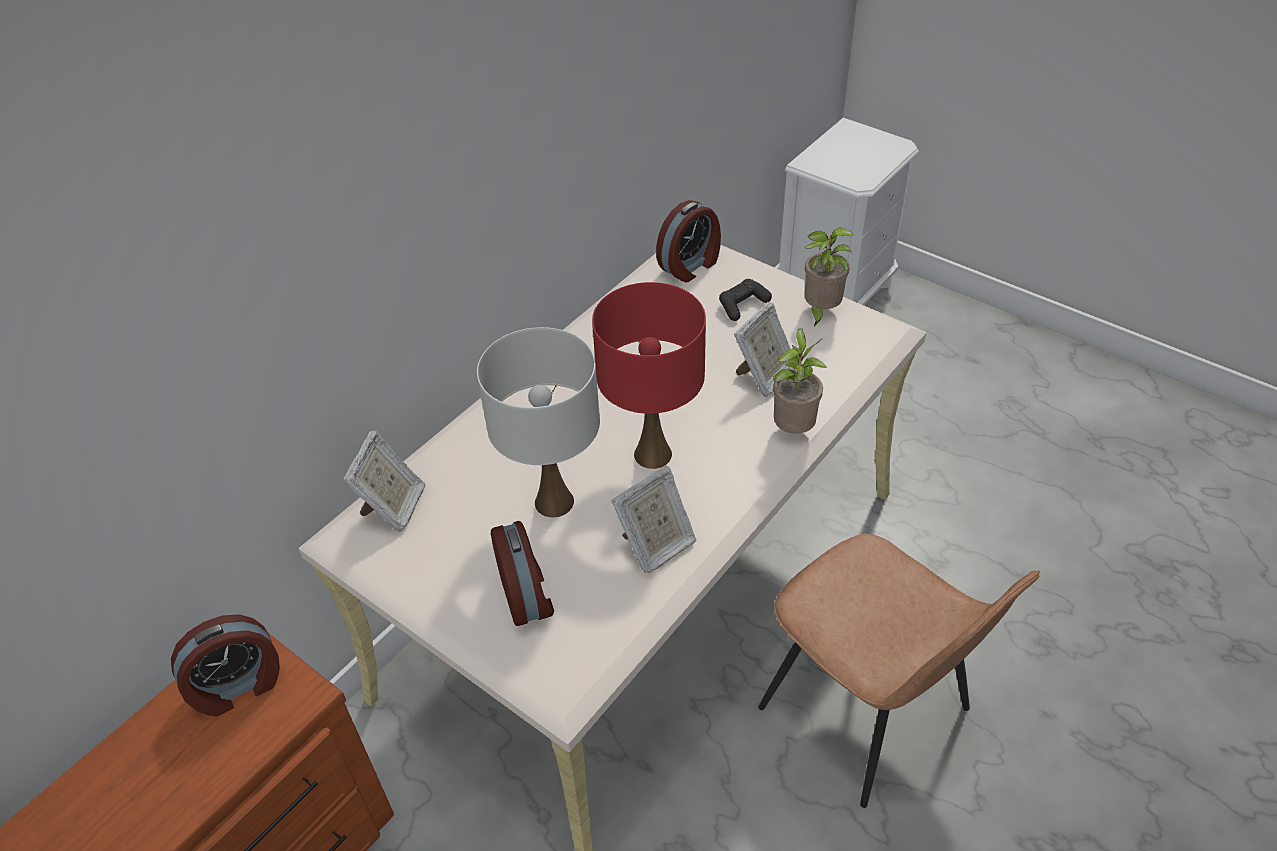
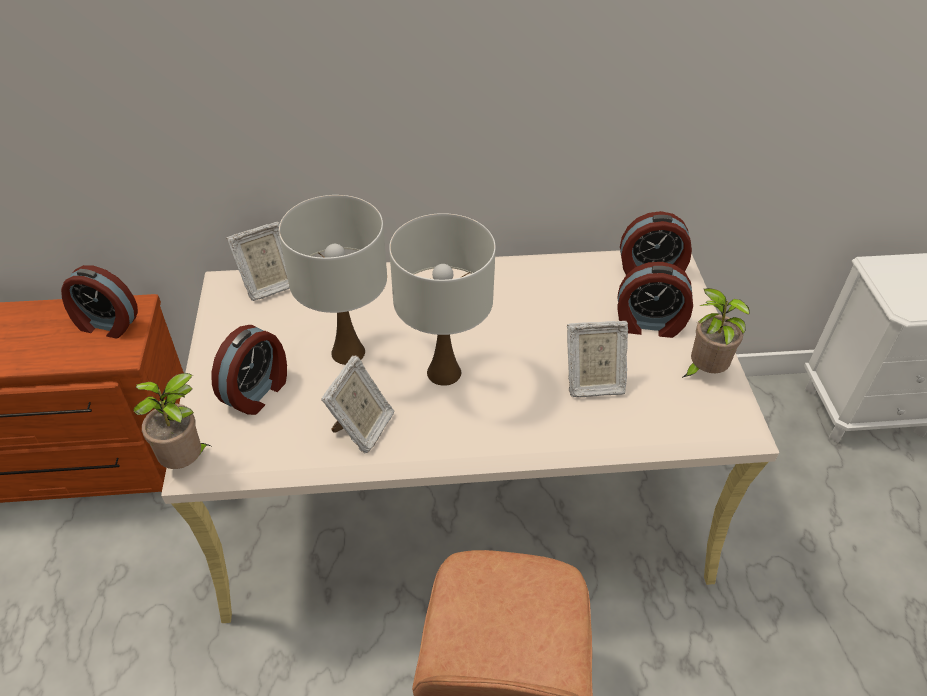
camera: 45 degrees right, 0 degrees up
(652, 454) = (444, 372): red table lamp -> white table lamp
(655, 546) = (362, 429): picture frame -> picture frame turned 75 degrees counterclockwise
(743, 305) = (649, 324): black game controller -> alarm clock
(793, 429) = (559, 433): potted plant -> potted plant (187, 461)

